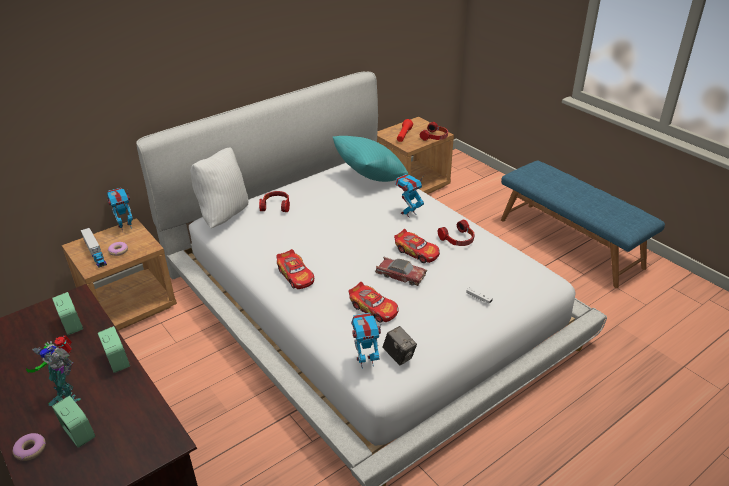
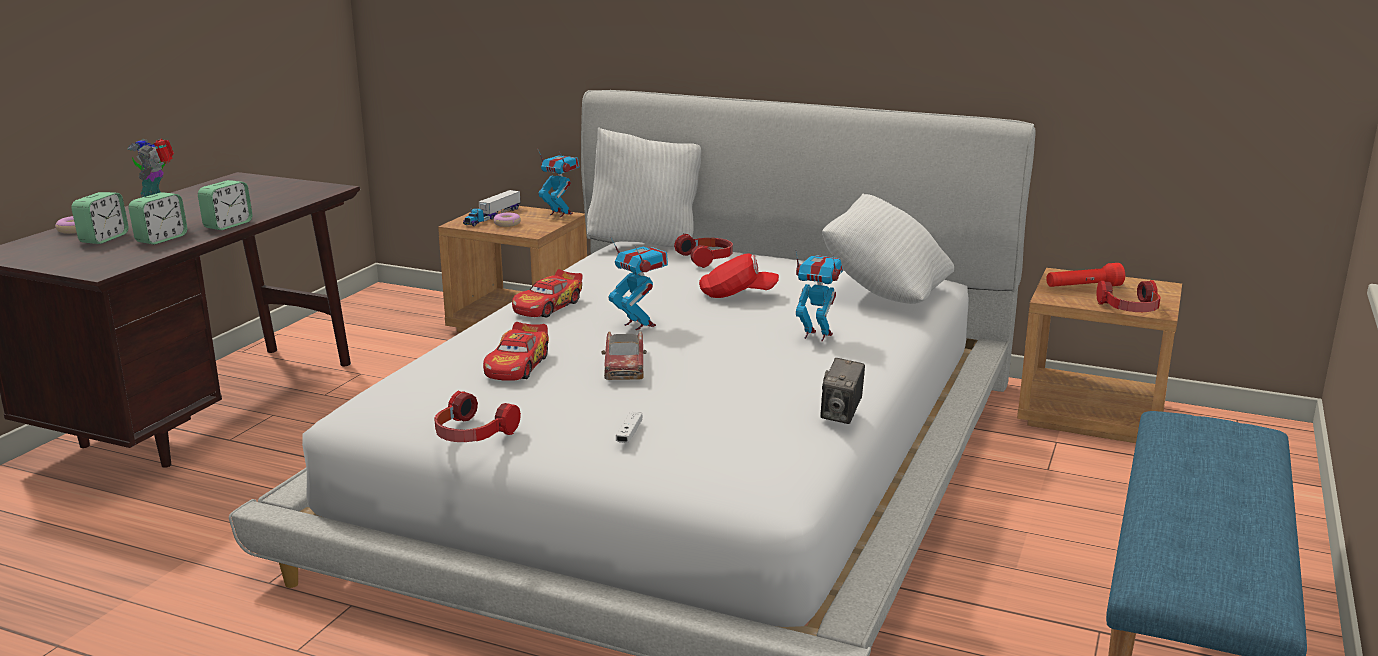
camera: 60 degrees right, 15 degrees down
(72, 325) = (280, 198): alarm clock -> alarm clock (161, 239)
(338, 215) = (737, 295): none -> red cap
(366, 361) = (388, 388): toy robot -> toy robot (639, 324)
(370, 178) = (885, 293): turquoise pillow -> white pillow
(399, 356) = (418, 405): camera -> camera (841, 415)
(417, 252) = (707, 363): toy car -> none
(458, 240) = (788, 385): headphones -> headphones (472, 434)

